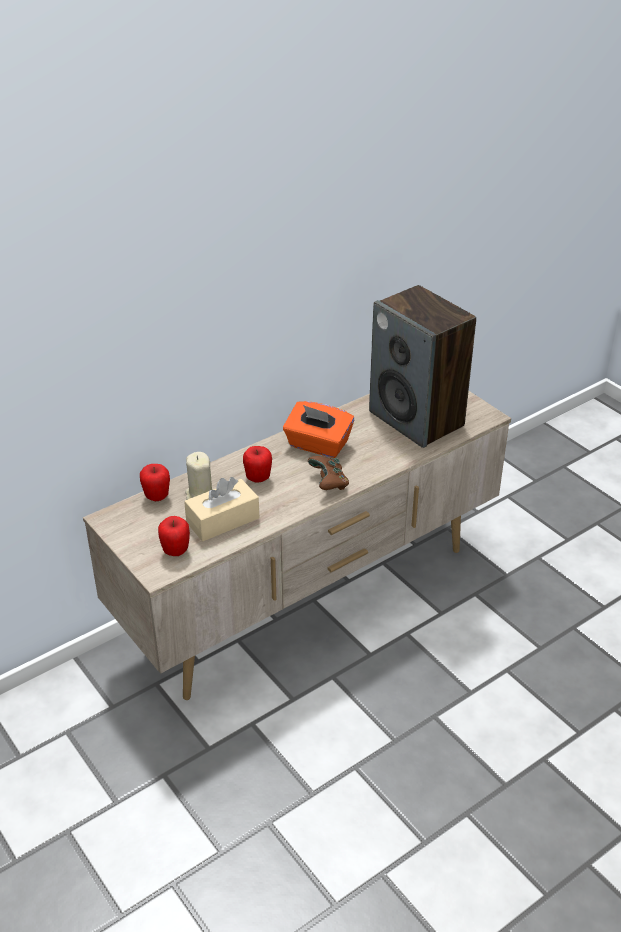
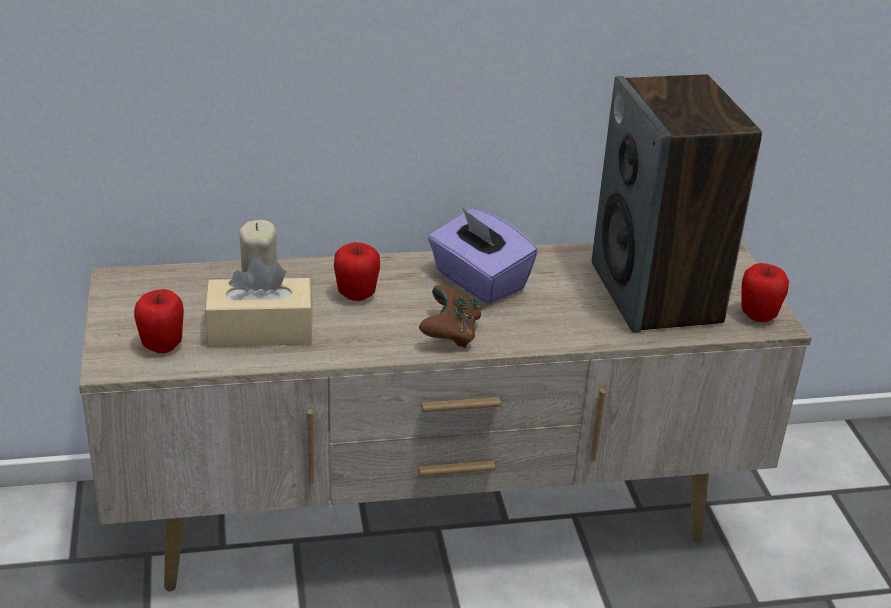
camera: 25 degrees right, 5 degrees down
(157, 497) = (203, 275): apple -> apple (758, 316)
(318, 445) = (478, 281): orange tissue box -> purple tissue box

